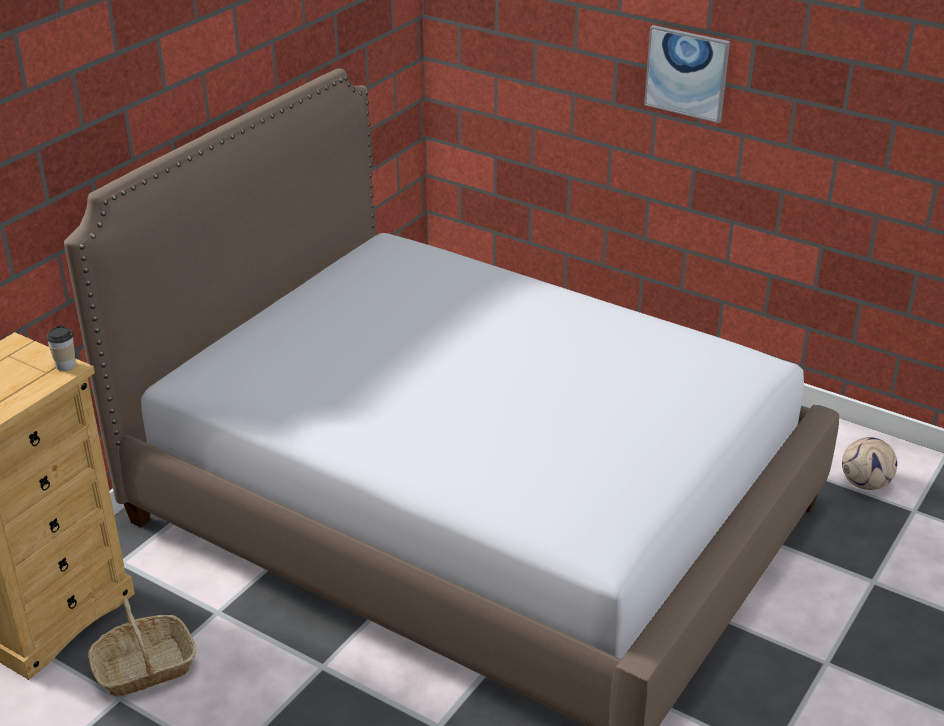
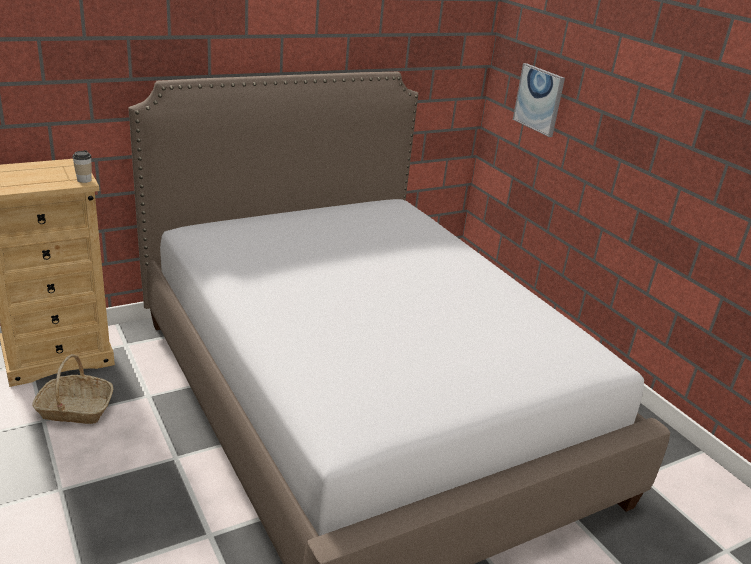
camera: 25 degrees right, 5 degrees down
(687, 73) = (648, 128): picture -> picture (539, 99)
(866, 484) = (694, 511): football -> none

